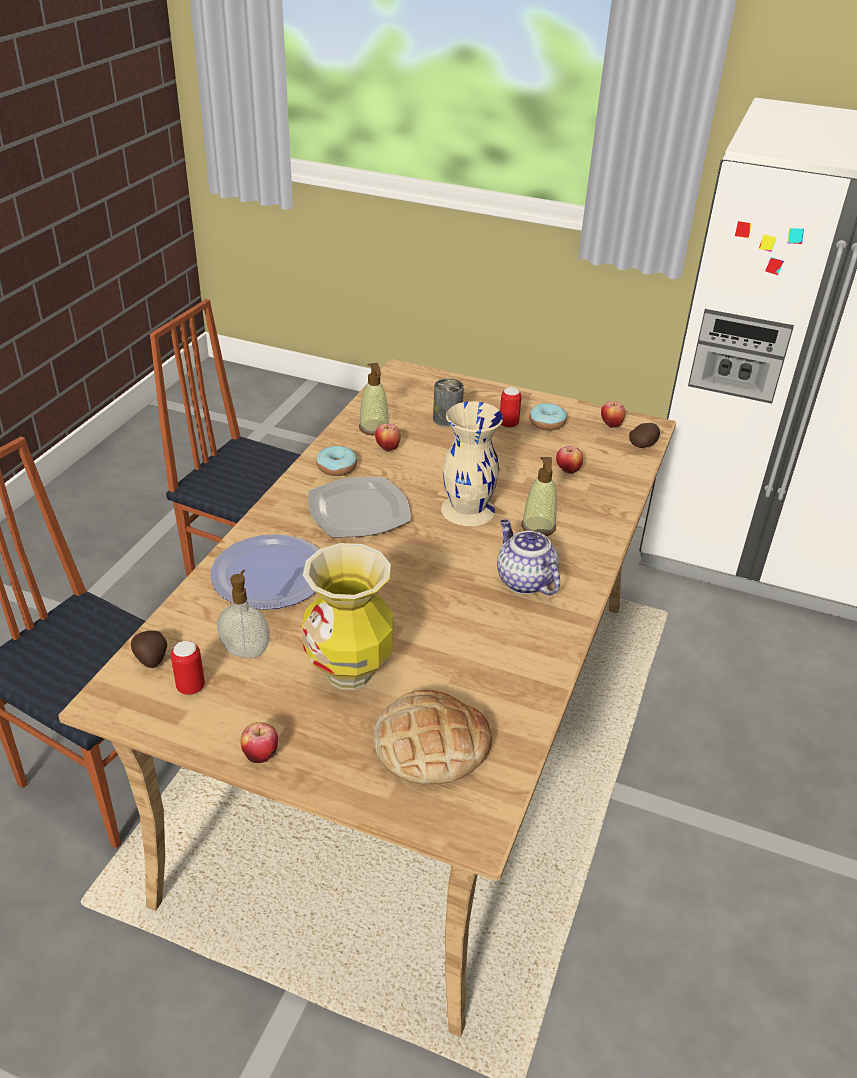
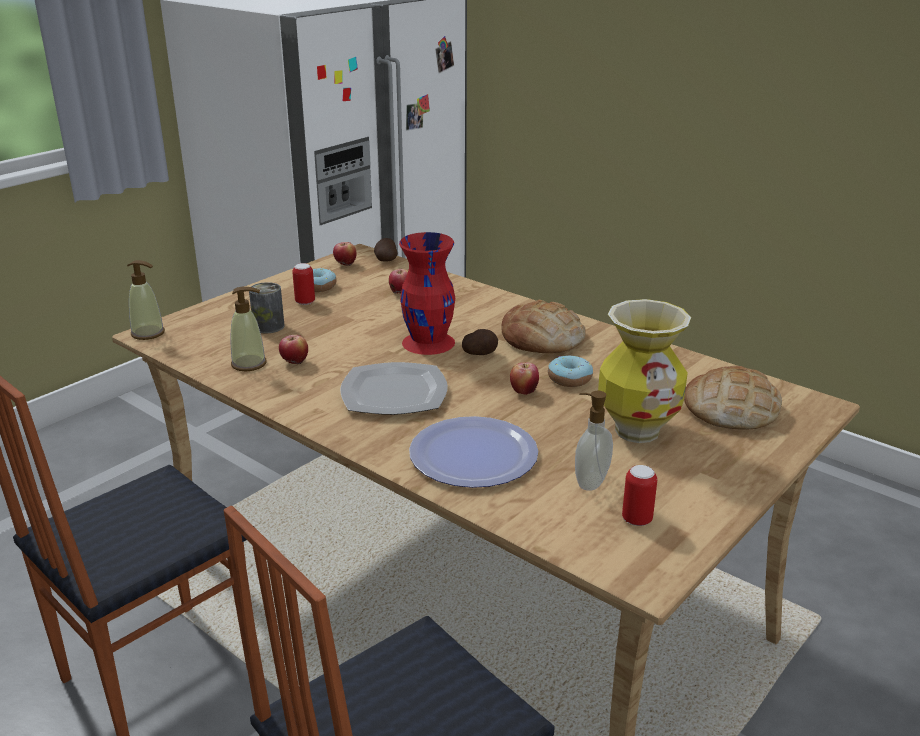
camera: 70 degrees left, 10 degrees down
(151, 659) = (586, 542): potato -> potato (479, 354)
(261, 755) = (736, 488): apple -> apple (524, 392)
(337, 467) = (307, 394): donut -> donut (569, 379)
(468, 510) = (429, 342): beige vase -> red vase
(524, 580) = (542, 337): teapot -> bread
(538, 527) = (473, 319): soap dispenser -> soap dispenser (148, 333)

